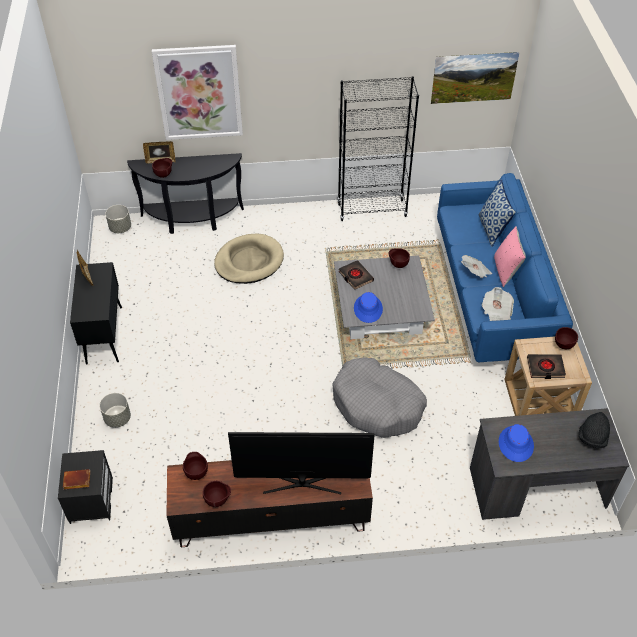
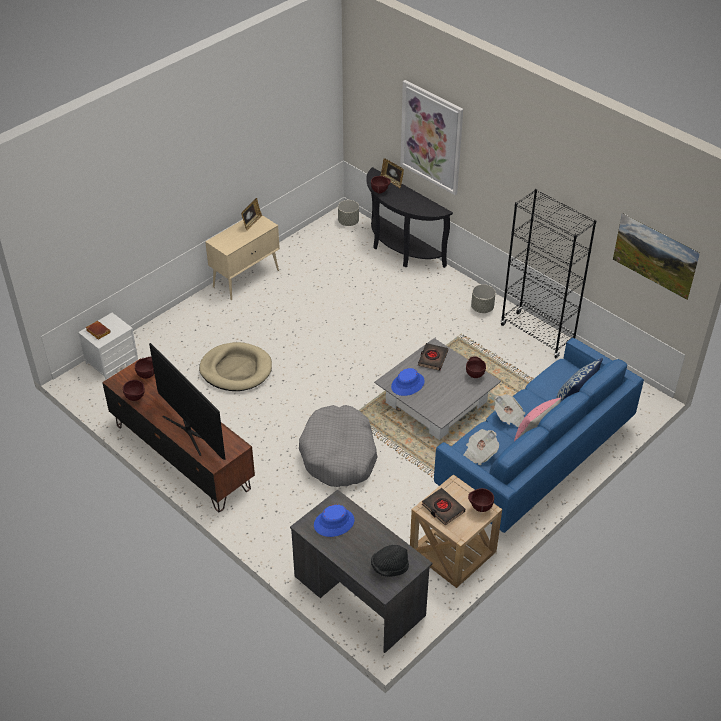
camera: 50 degrees right, 5 degrees down
(90, 499) = (112, 360): black nightstand -> white nightstand
(104, 334) = (246, 278): black cabinet -> beige cabinet
(118, 418) = (185, 331): grey planter -> grey planter (482, 308)
(249, 261) = (396, 303): beige dog bed -> beige dog bed (236, 369)

